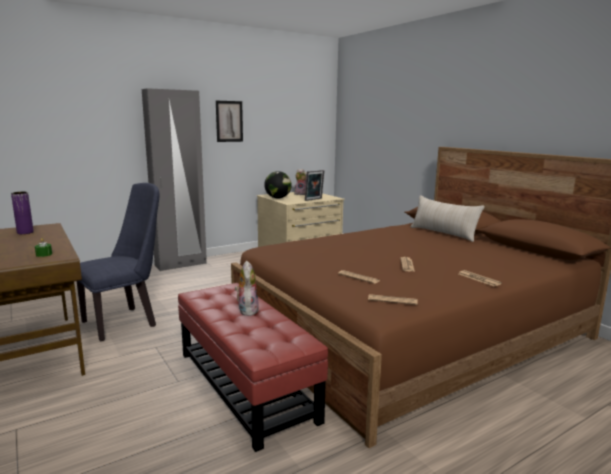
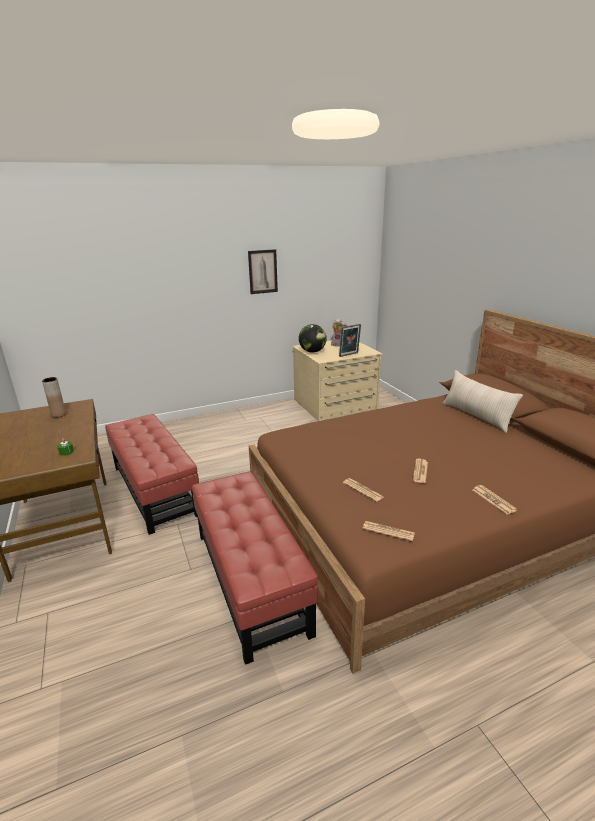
camera: 10 degrees right, 10 degrees up
(25, 232) = (58, 414): purple vase -> brown vase
(125, 321) = (155, 489): blue chair -> red ottoman
(181, 264) = (217, 417): grey wardrobe -> none
(247, 310) = (250, 515): plush toy -> none

